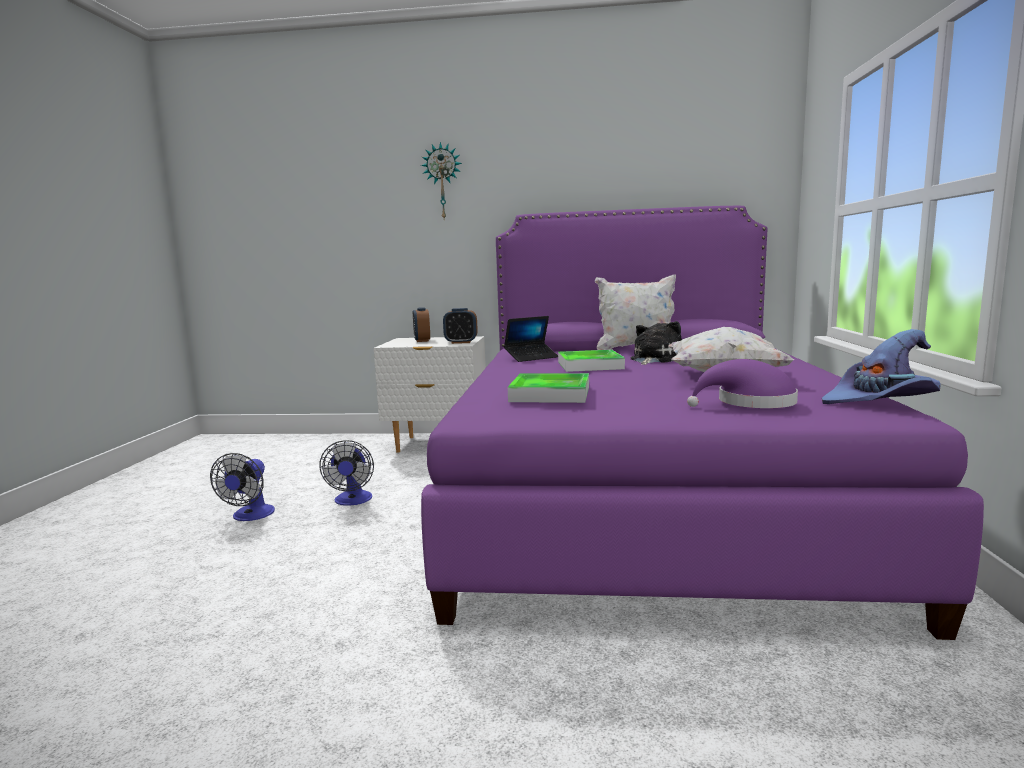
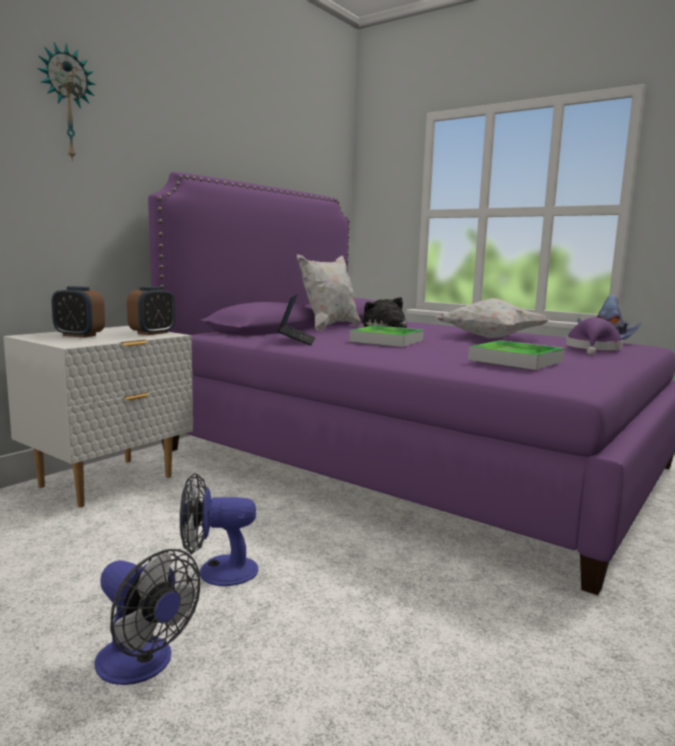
camera: 60 degrees left, 0 degrees up
(352, 501) = (217, 571): fan -> fan turned 150 degrees clockwise

